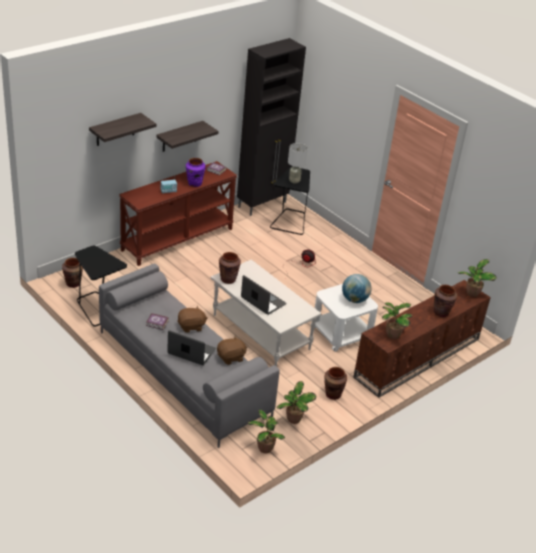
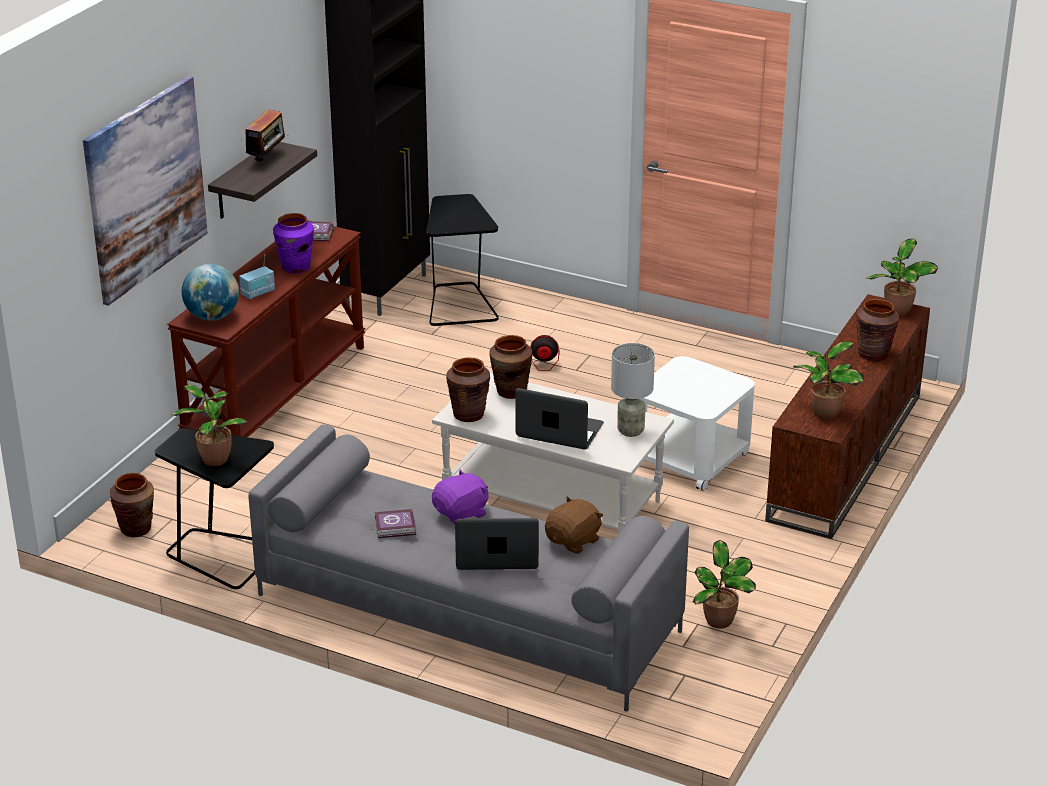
camera: 20 degrees left, 5 degrees down
(115, 129) = (145, 188): shelf -> picture
(191, 326) = (461, 514): brown plush toy -> purple plush toy
(192, 129) = (267, 158): none -> radio
(264, 447) = (705, 683): potted plant -> potted plant (213, 458)
(294, 181) = (459, 218): grey table lamp -> grey table lamp (630, 431)
(333, 394) = (753, 559): brown vase -> brown vase (511, 391)
(354, 300) = (707, 383): globe -> globe (212, 317)

